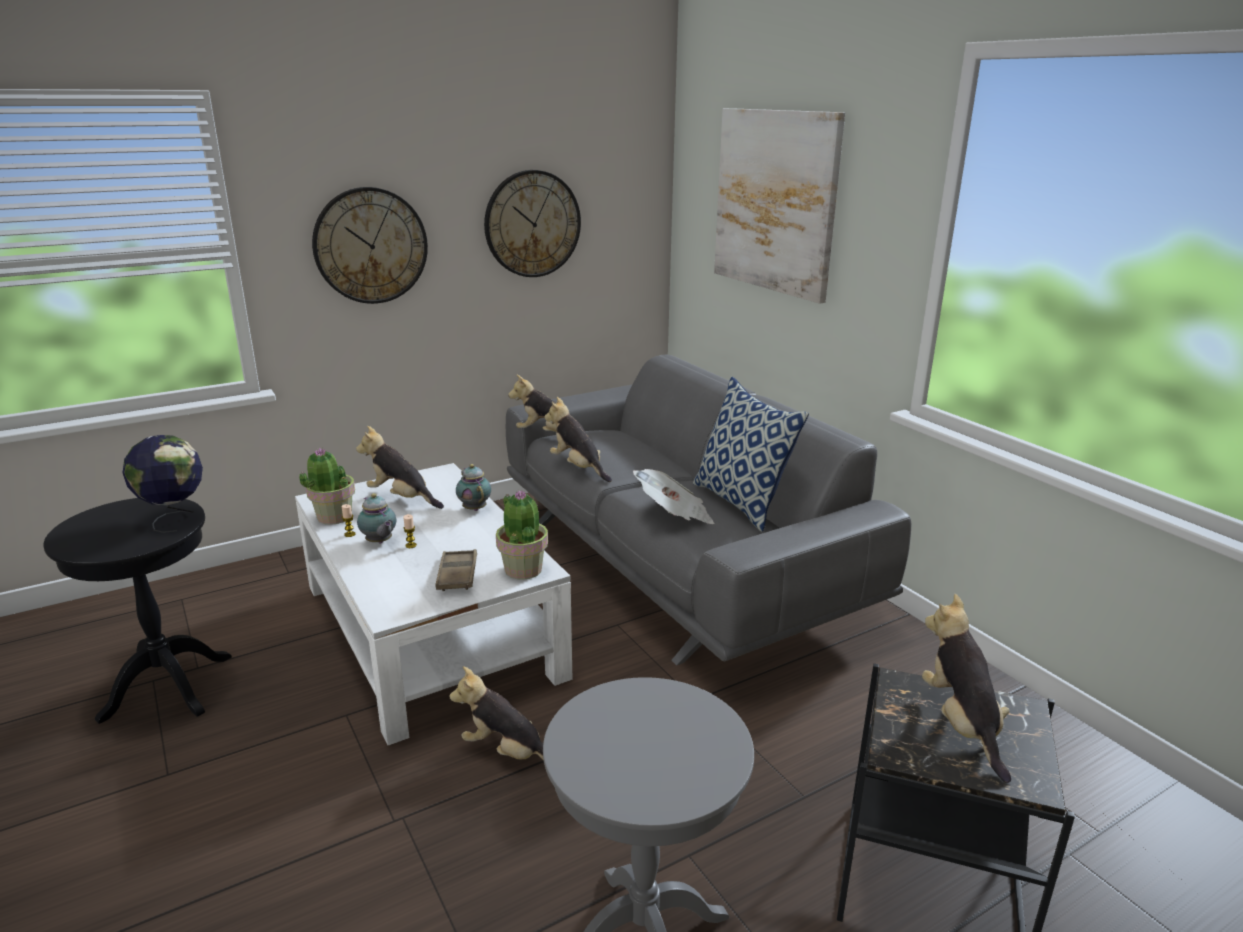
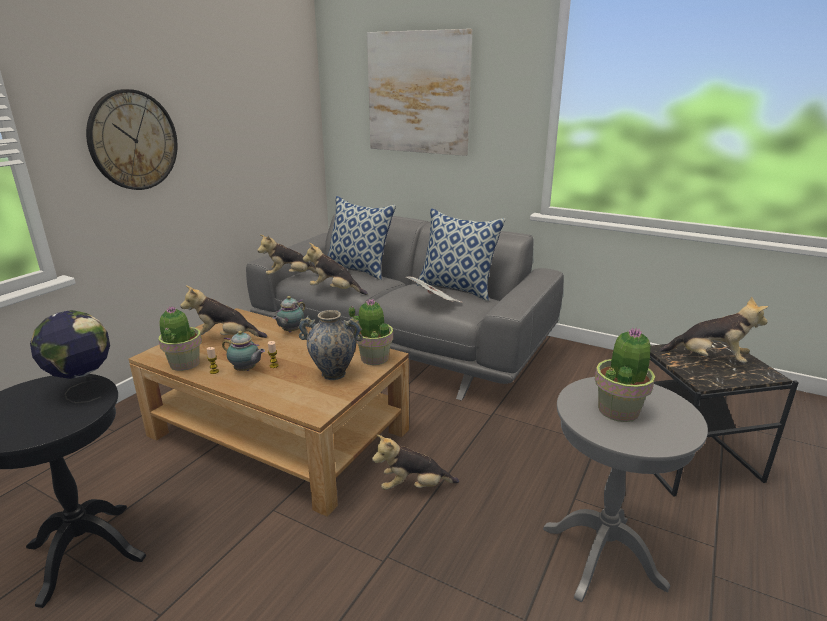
camera: 30 degrees left, 0 degrees up
(430, 630) = (279, 433): white coffee table -> brown coffee table
(457, 575) = (333, 374): brown tray -> vase
(474, 508) = (290, 331): teapot -> teapot turned 90 degrees counterclockwise
(532, 224) = (243, 120): wall clock -> none
(636, 735) = (619, 410): none -> potted plant
(646, 444) = (359, 269): none -> pillow
(961, 724) = (709, 359): plush toy -> plush toy turned 150 degrees clockwise

